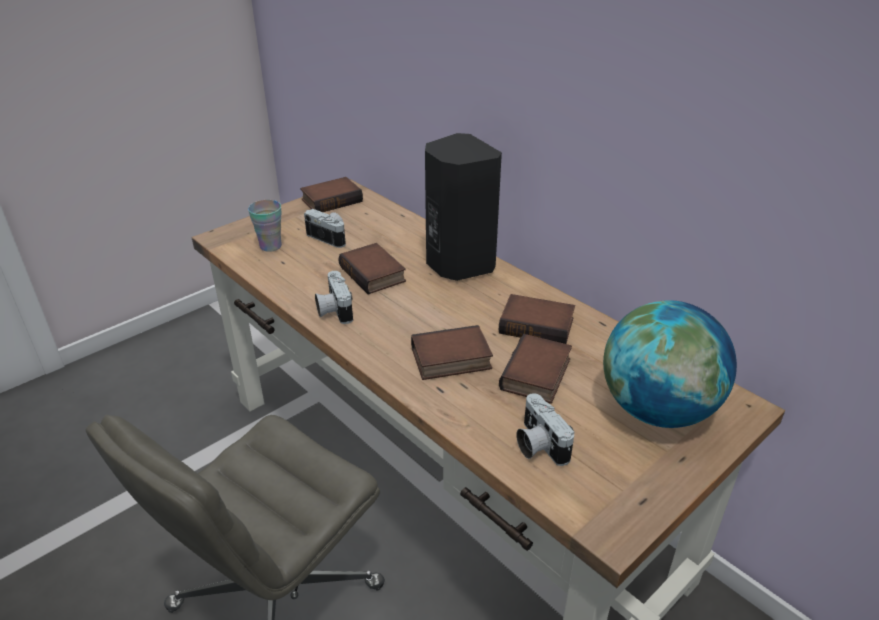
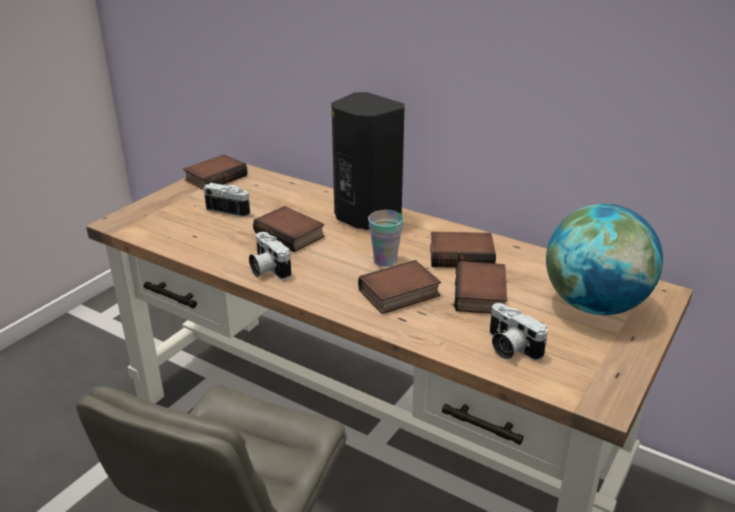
camera: 15 degrees left, 5 degrees down
(270, 246) = (174, 224): cup -> cup (385, 260)

